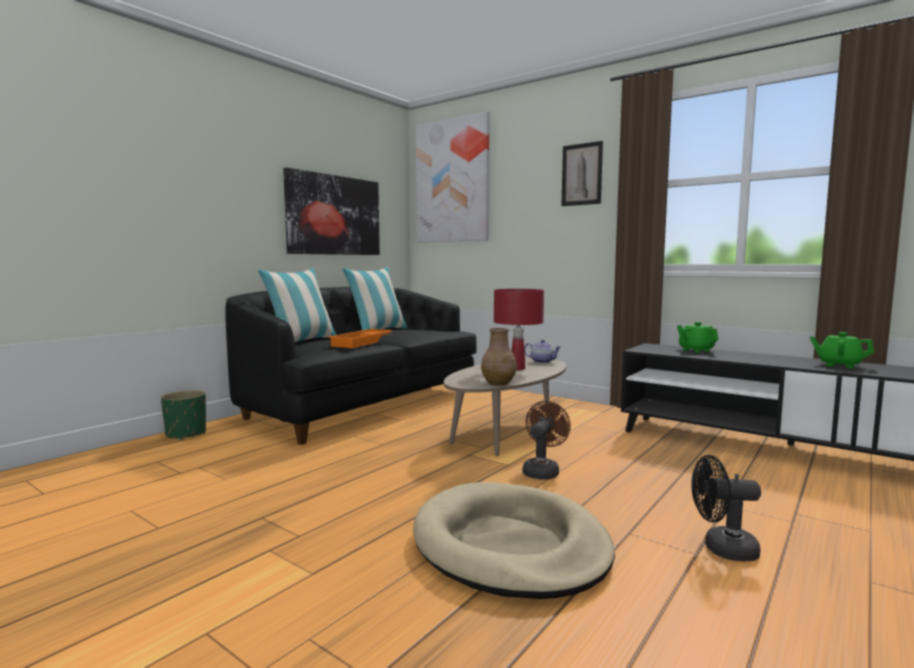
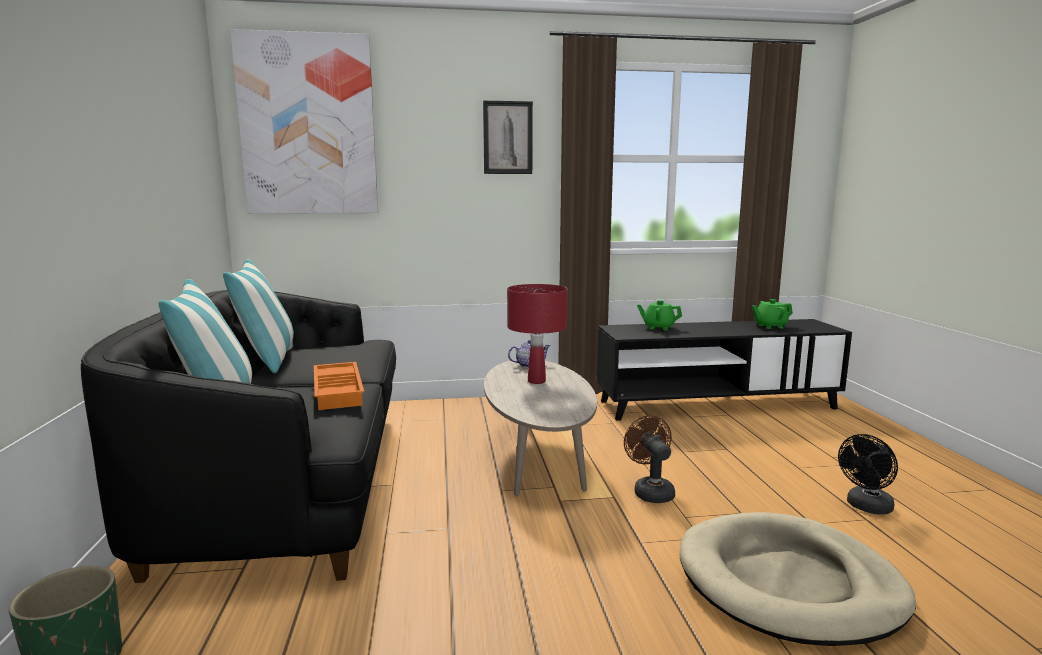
camera: 45 degrees left, 5 degrees up
(334, 215) = (160, 178): picture -> none
(499, 383) = (580, 408): brown vase -> none

